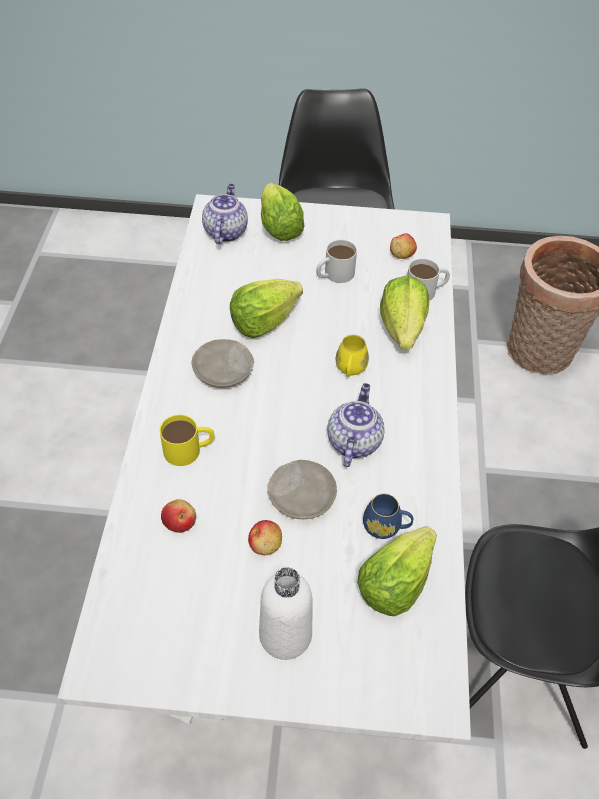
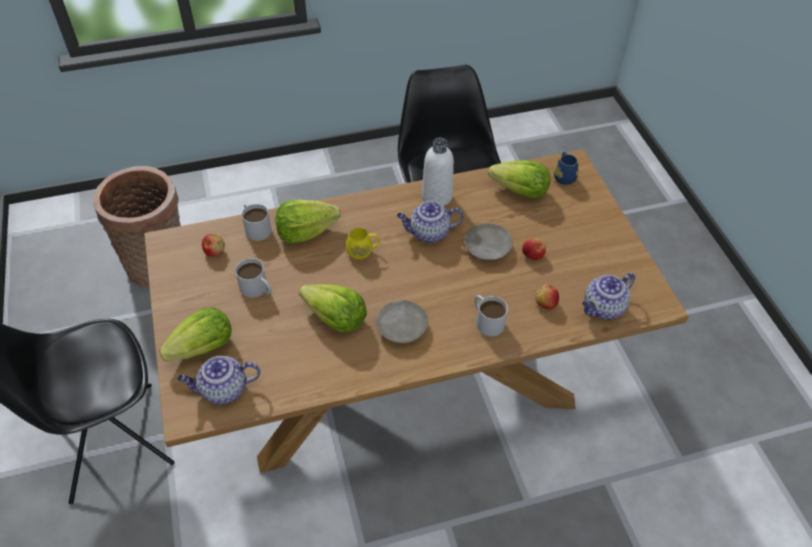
camera: 110 degrees left, 0 degrees up
(134, 587) = (603, 308): none -> teapot
(189, 450) = (486, 320): yellow mug -> white mug
(285, 635) = (581, 228): white bottle -> white bottle (436, 196)
(291, 532) = (404, 383): white dining table -> brown dining table
(386, 527) = (485, 203): blue mug -> blue mug (563, 176)

